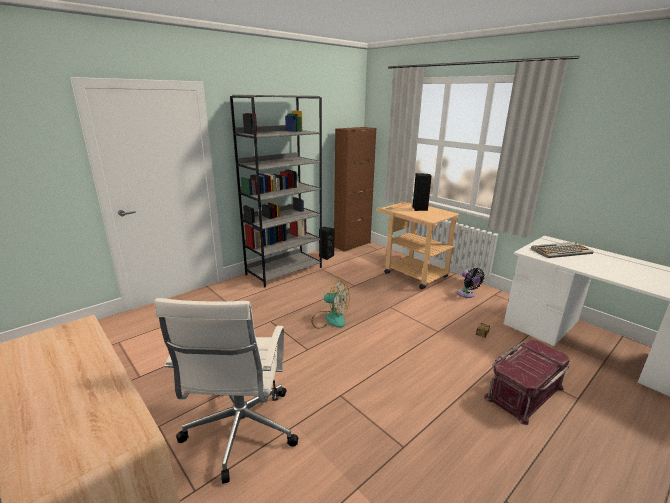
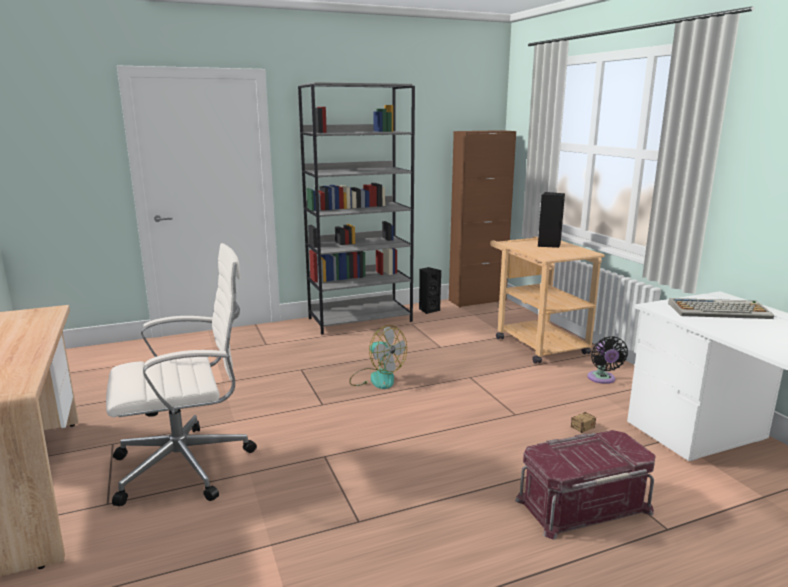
camera: 20 degrees right, 5 degrees down
(240, 431) = (187, 465): white office chair -> white office chair turned 135 degrees counterclockwise

